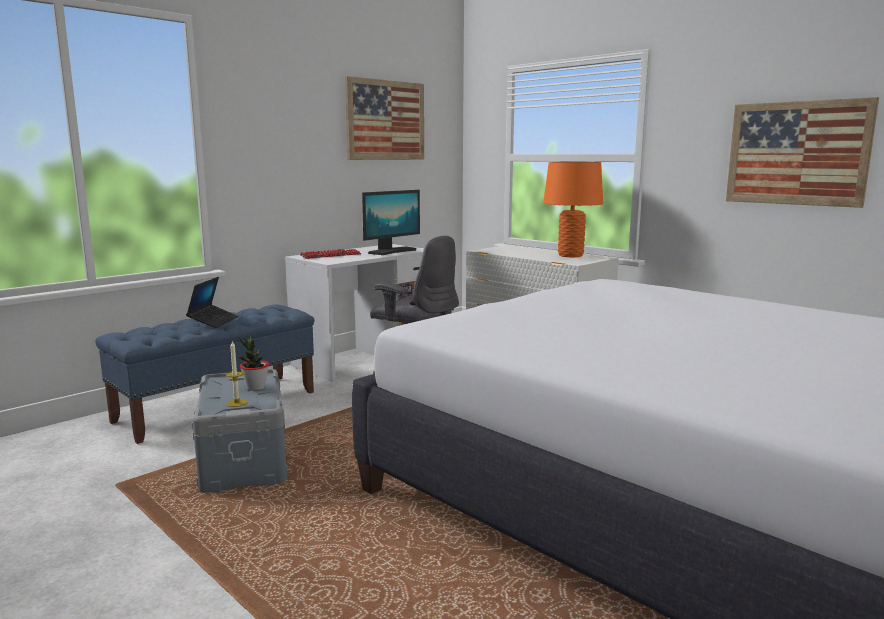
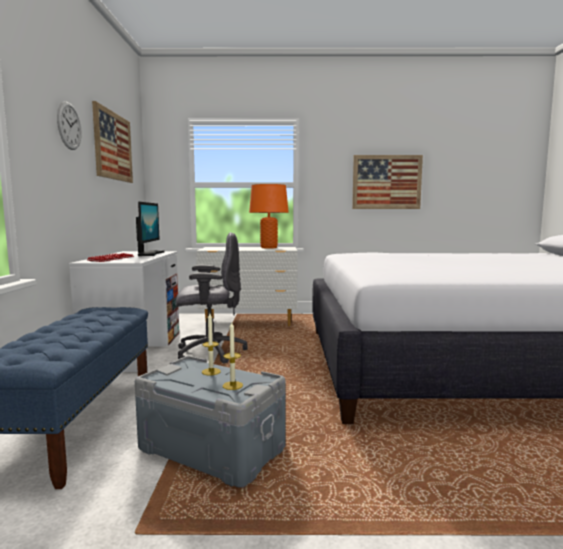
camera: 45 degrees left, 5 degrees down
(213, 321) = (77, 328): laptop -> none
(255, 387) = (211, 371): potted plant -> candle
(299, 114) = (69, 126): none -> wall clock

